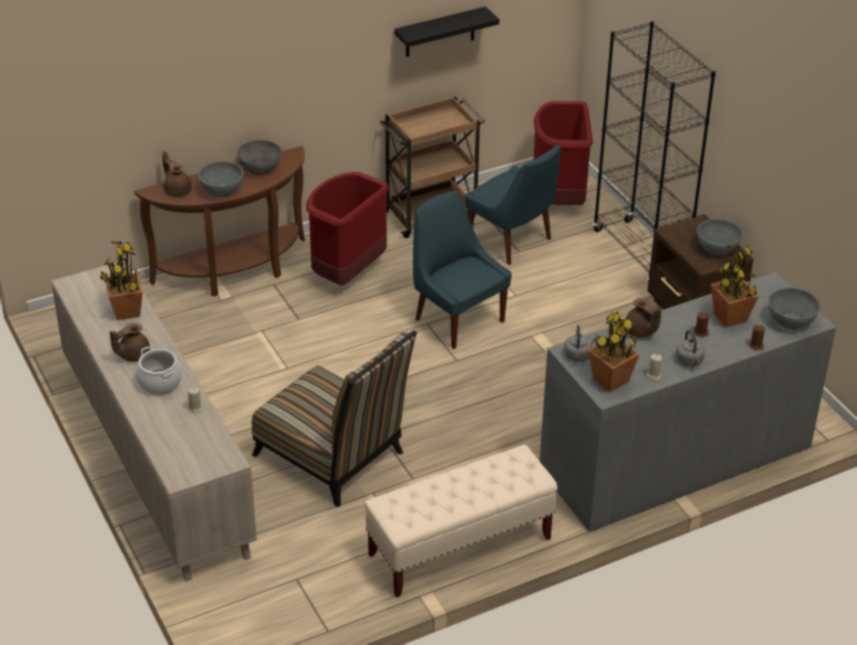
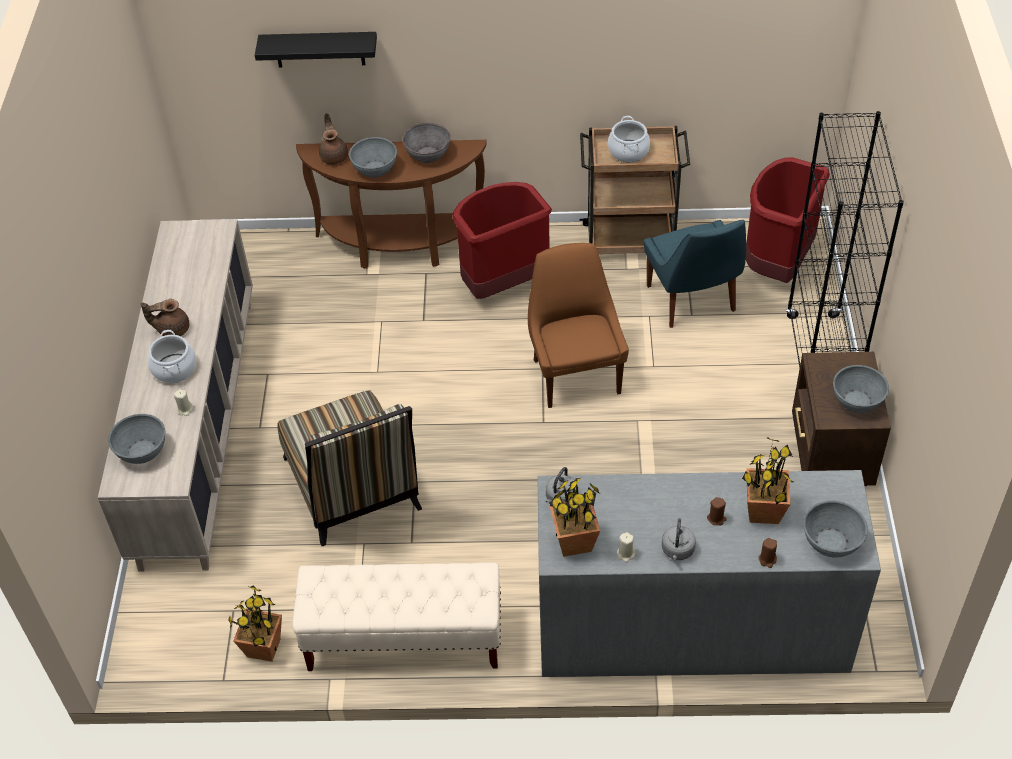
camera: 30 degrees right, 10 degrees up
(127, 311) = (200, 278): potted plant -> potted plant (263, 648)
(182, 449) = (142, 451): none -> grey bowl
(427, 125) = (628, 151): none -> cooking pot
(440, 32) = (662, 55): black shelf -> black shelf (319, 49)
(457, 319) = (575, 374): blue chair -> brown chair
(640, 332) = (650, 493): brown teapot -> none

